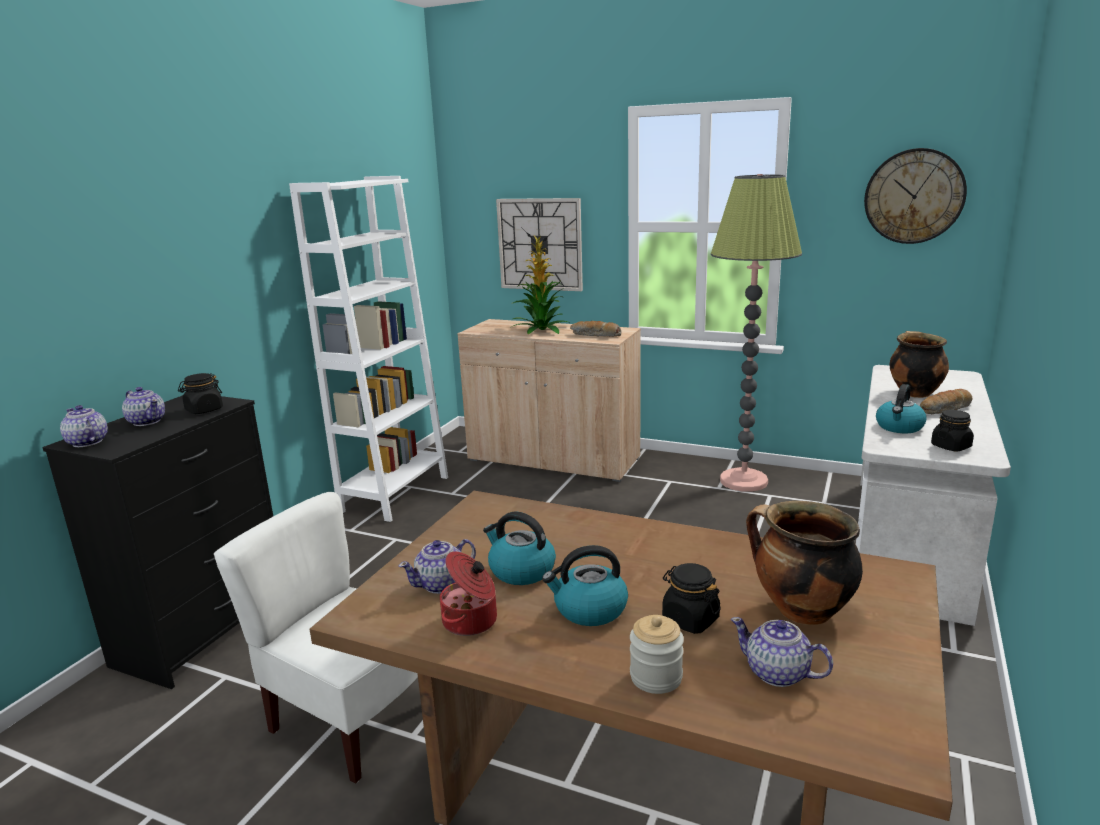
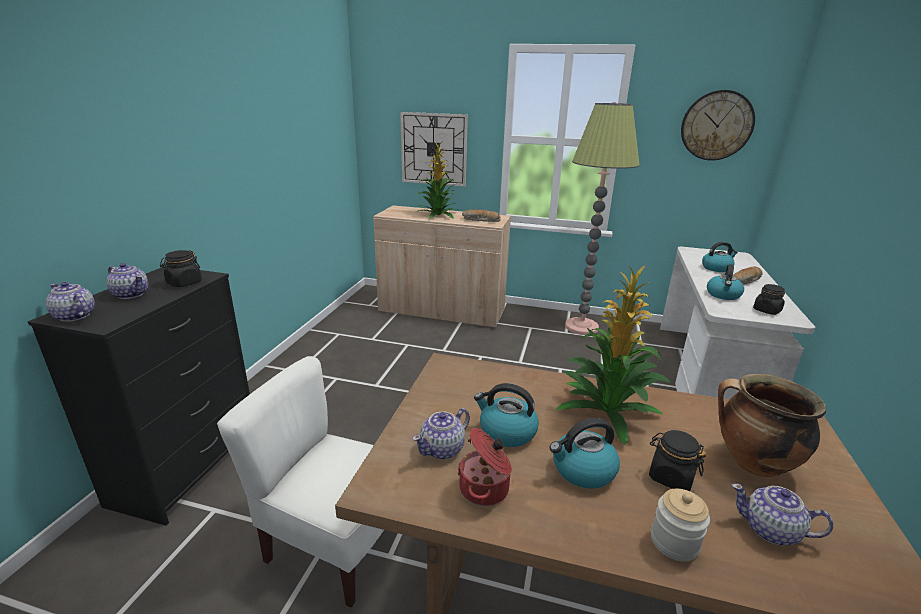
camera: 10 degrees left, 5 degrees up
(395, 494) = (327, 340): white bookcase -> none
(654, 553) = (608, 410): none -> potted plant
(913, 393) = (716, 268): cooking pot -> kettle

